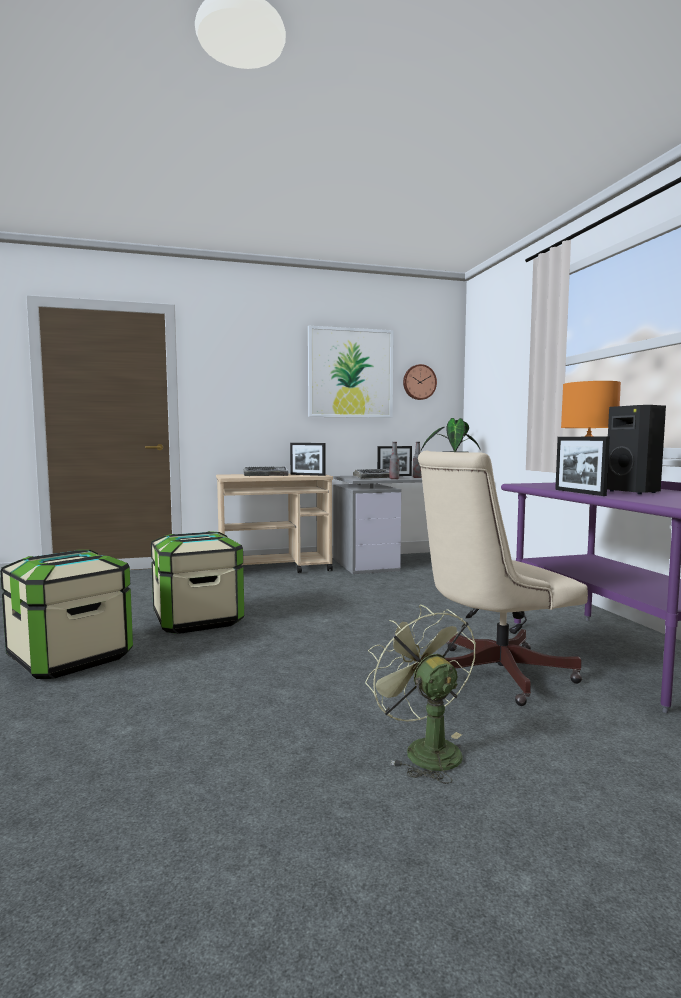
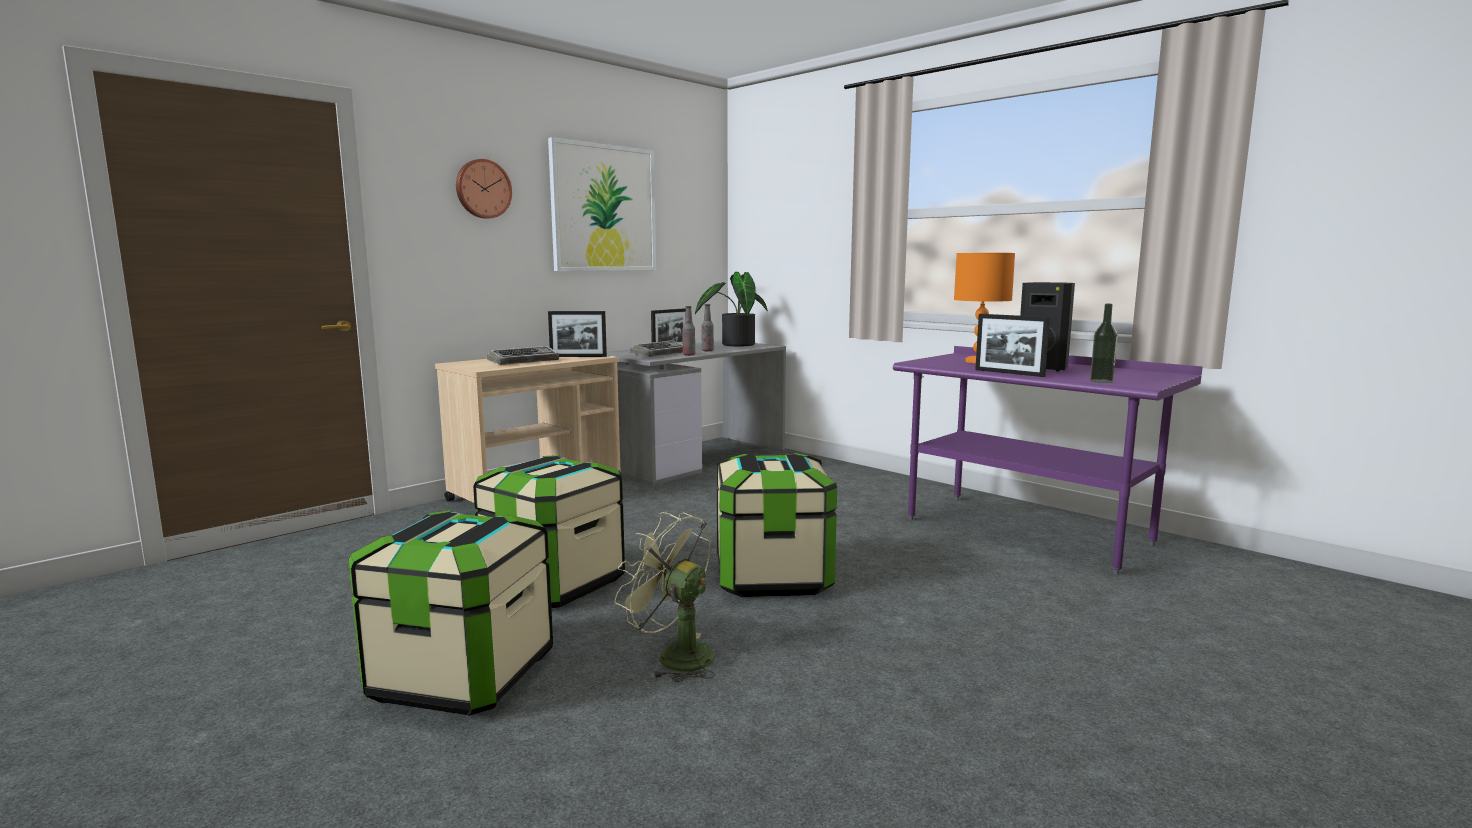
camera: 30 degrees left, 5 degrees up
(336, 645) = (772, 577): none -> storage box
(419, 382) = (681, 222): wall clock -> wall clock (482, 189)
(424, 749) = (1006, 658): green fan -> green fan (674, 656)
(490, 673) = (954, 572): beige office chair -> none
(654, 501) = (1101, 381): none -> bottle

